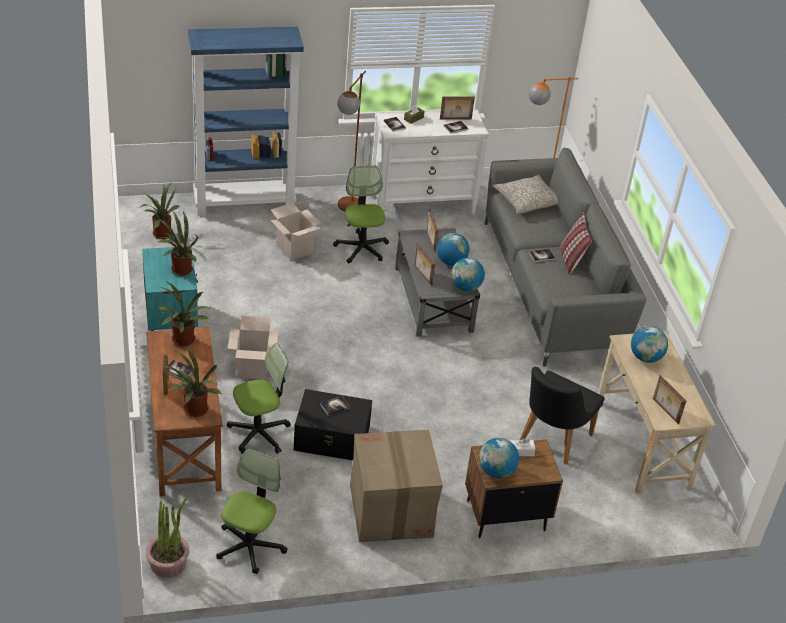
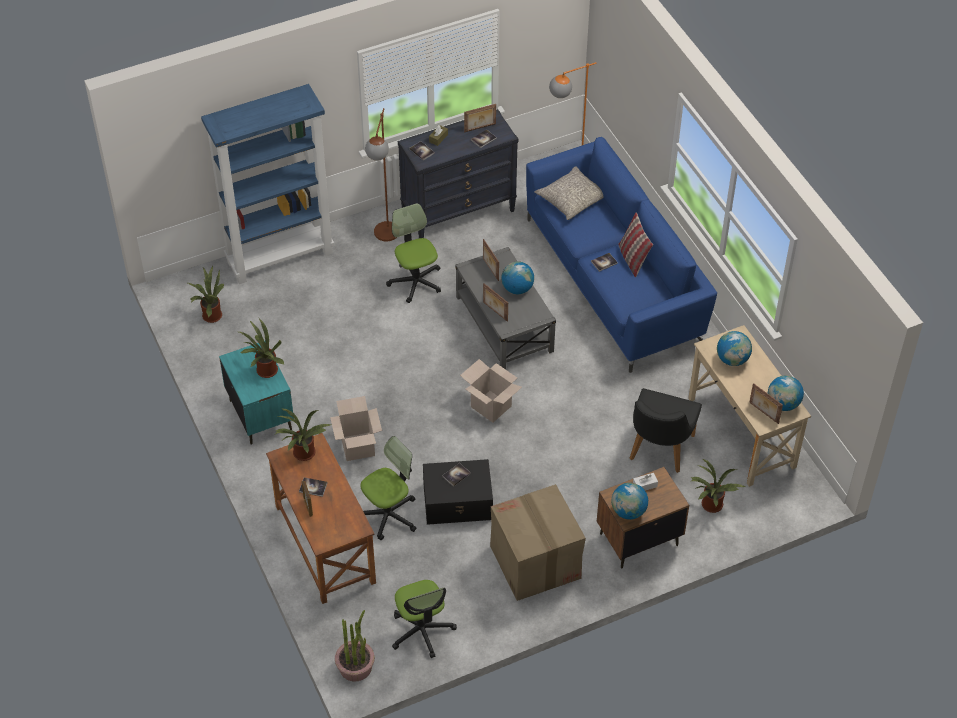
camera: 10 degrees left, 10 degrees up
(193, 410) = (343, 525): potted plant -> potted plant (711, 506)
(250, 546) = (422, 631): office chair -> office chair turned 150 degrees clockwise
(294, 249) = (350, 299): cardboard box -> cardboard box (491, 406)
(422, 204) = (459, 212): white dresser -> black dresser
(465, 287) = (540, 314): globe -> globe (783, 404)
(551, 288) = (613, 280): grey sofa -> blue sofa

